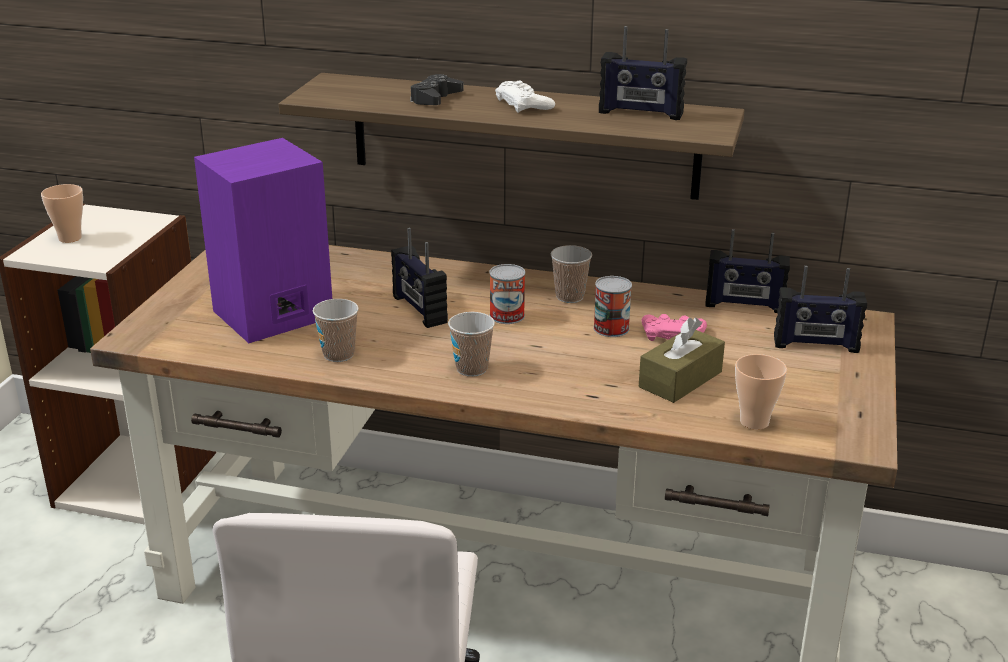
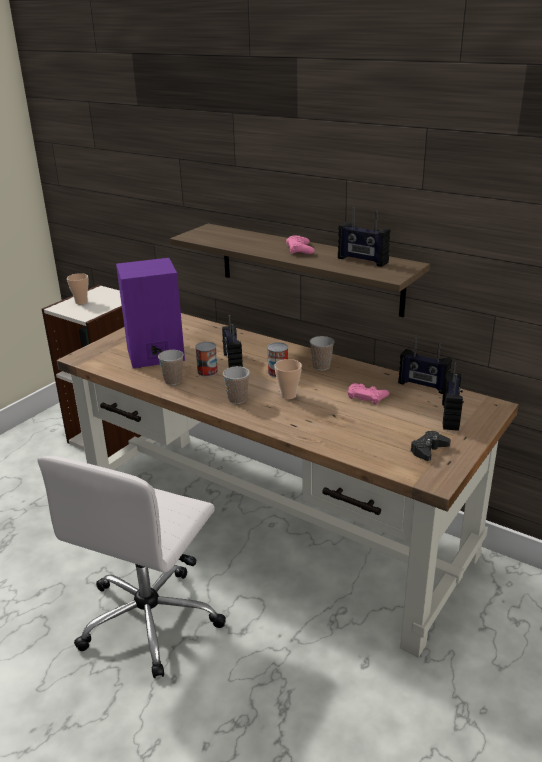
camera: 20 degrees right, 0 degrees up
(435, 98) = (254, 242): black game controller -> black game controller (428, 450)
(524, 104) = (300, 249): white game controller -> pink game controller
(611, 328) = (332, 388): can -> can (207, 371)
(680, 379) = (351, 424): brown tissue box -> none
(754, 422) = (378, 456): cup -> cup (288, 395)
(816, 345) = (451, 416): radio -> radio turned 105 degrees counterclockwise

